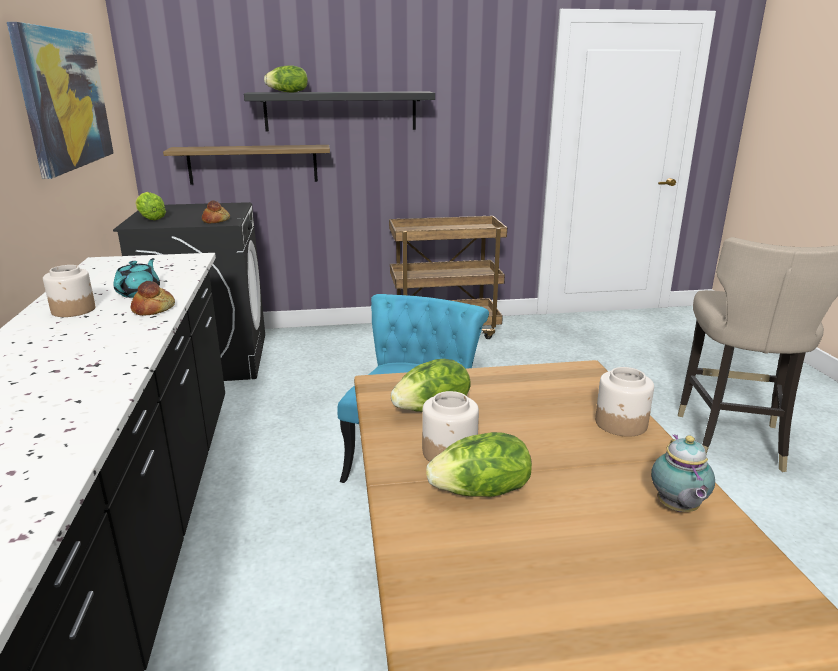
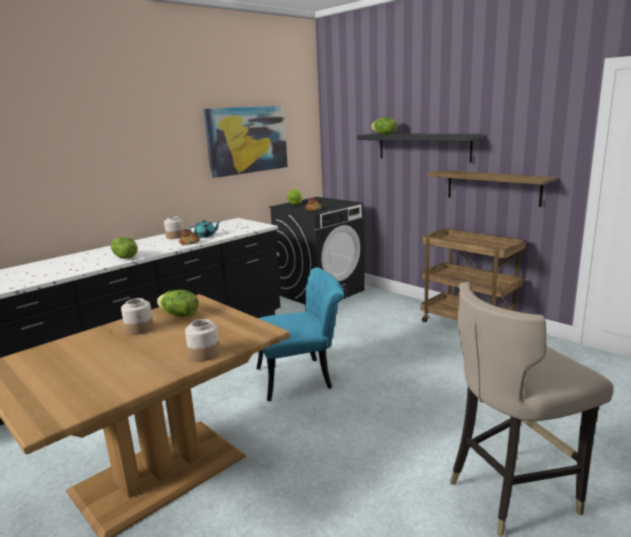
camera: 55 degrees right, 5 degrees down
(253, 164) = (373, 178): shelf -> shelf (492, 187)
(481, 491) = (109, 343): lettuce -> lettuce (124, 257)
(677, 509) = (121, 383): teapot -> none

